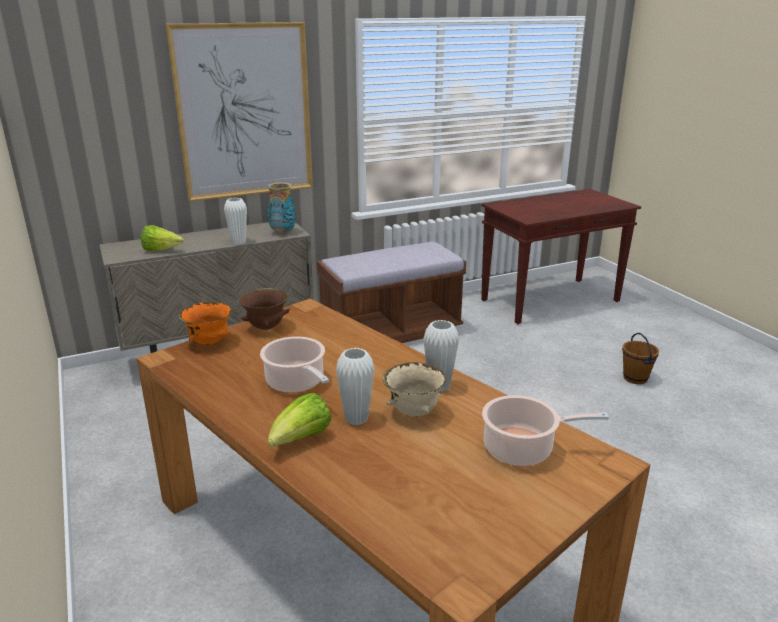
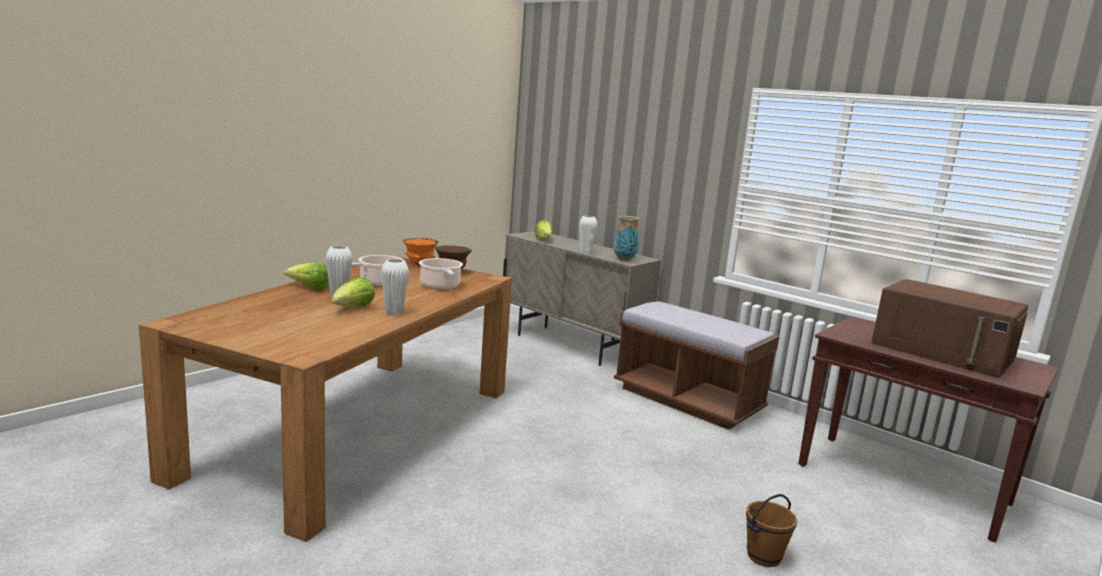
camera: 65 degrees right, 10 degrees down
(244, 112) = (645, 157): picture -> none
(414, 412) = (353, 308): beige bowl -> lettuce
(523, 449) = (314, 334): cooking pot -> cooking pot (440, 286)
(565, 204) = (942, 352): none -> brown microwave

